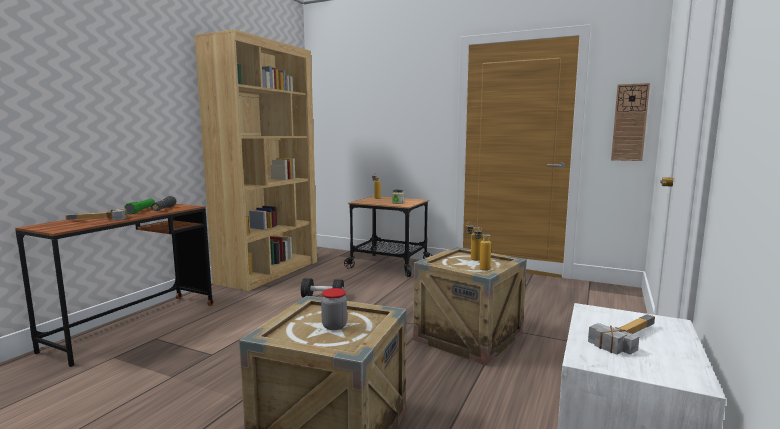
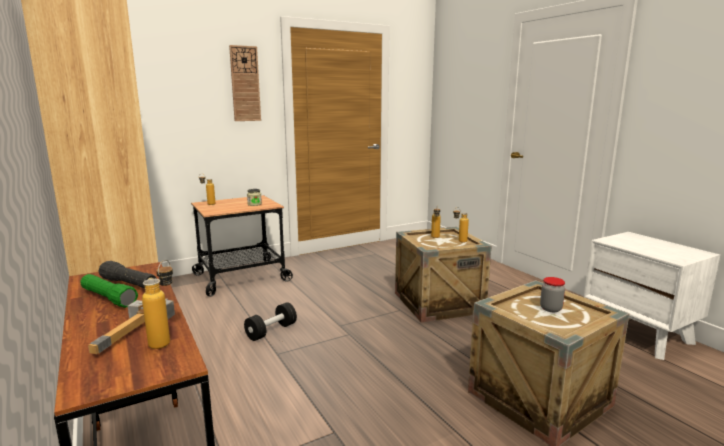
camera: 55 degrees left, 5 degrees up
(88, 224) = (165, 340): none -> bottle
(621, 336) = (648, 247): hammer -> none
(629, 122) = (416, 109): wall clock -> wall clock (245, 84)

